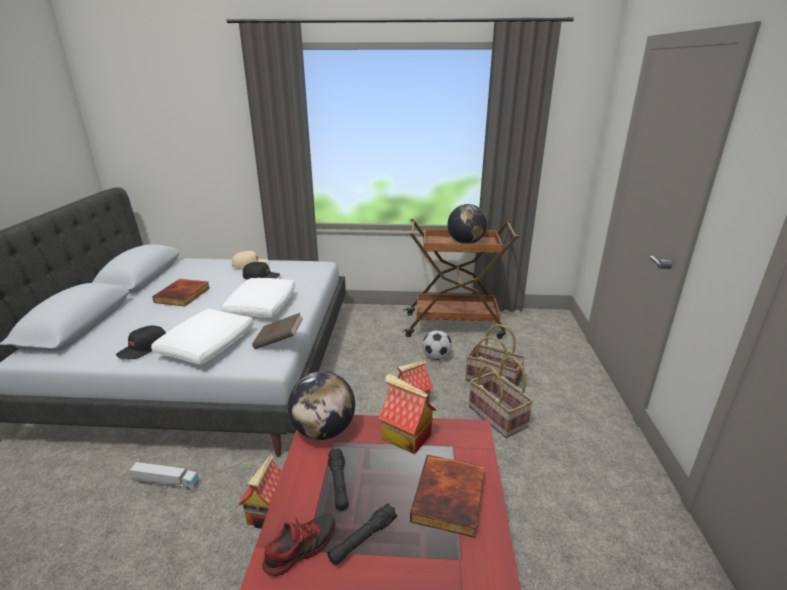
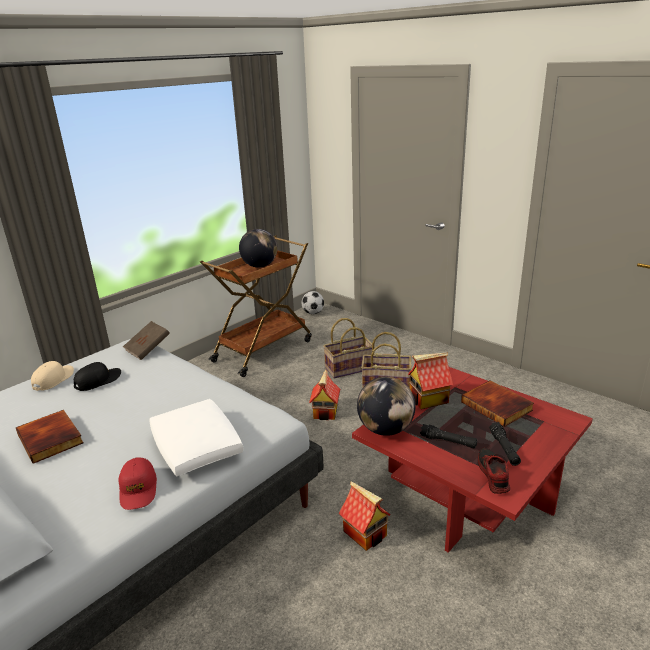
camera: 50 degrees left, 0 degrees up
(143, 348) = (138, 489): black cap -> red cap
(166, 482) = (260, 592): toy truck -> none
(261, 307) = (167, 398): white pillow -> none
(279, 341) = (252, 405): brown book -> brown book (148, 349)
(436, 357) = (290, 377): football -> football (313, 313)

